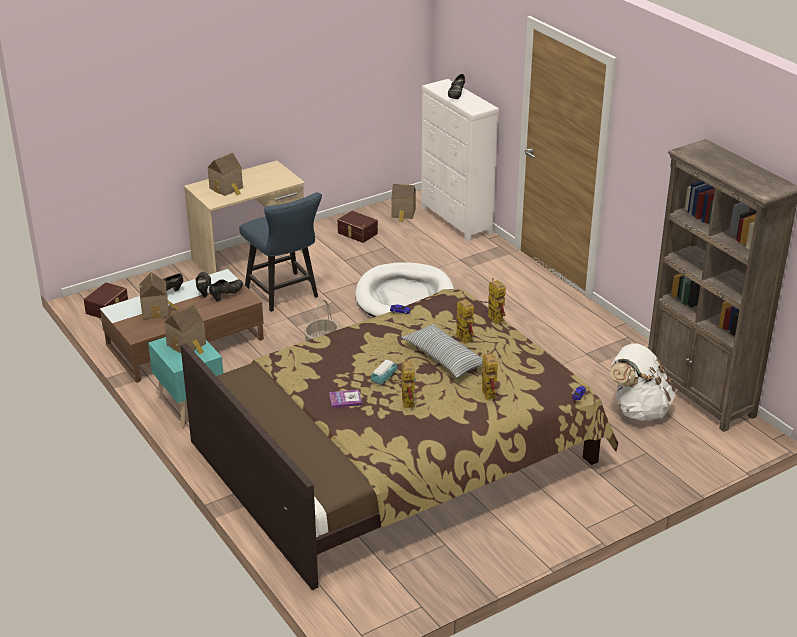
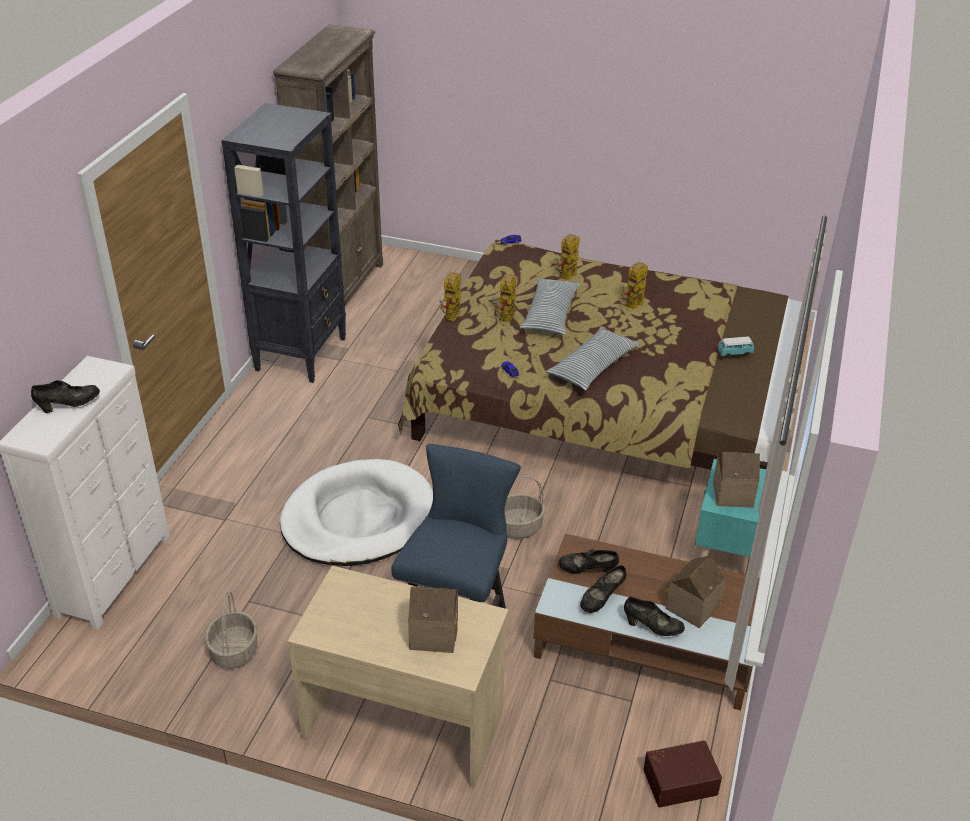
camera: 130 degrees left, 5 degrees up
(345, 400) = (677, 334): book -> none
(357, 233) = (234, 651): brown storage box -> basket
(360, 344) = (592, 367): none -> pillow
(384, 377) = (621, 330): toy car -> toy car (734, 353)
(403, 214) = (132, 637): toy house -> none
(612, 341) = (301, 354): none -> black bookcase
(638, 410) = (398, 306): white backpack -> none

